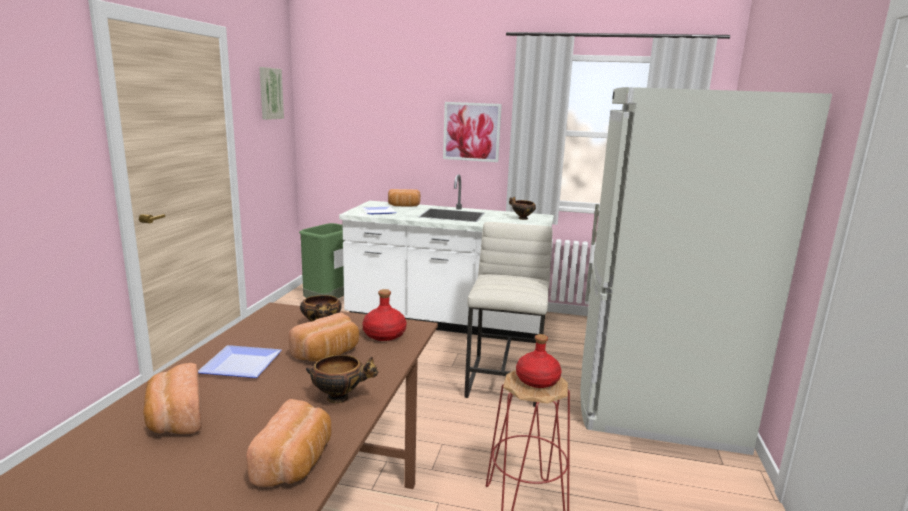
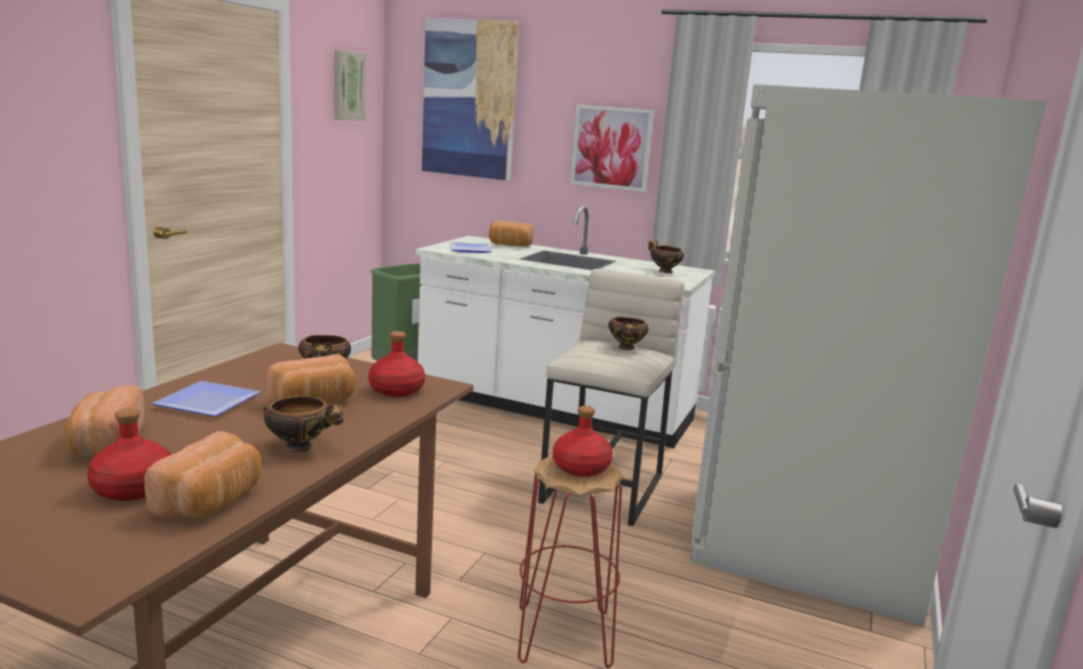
camera: 10 degrees right, 0 degrees up
(220, 460) = (132, 489): none -> red bottle
(362, 100) = (469, 99): none -> picture
(518, 279) = (626, 348): none -> bowl

